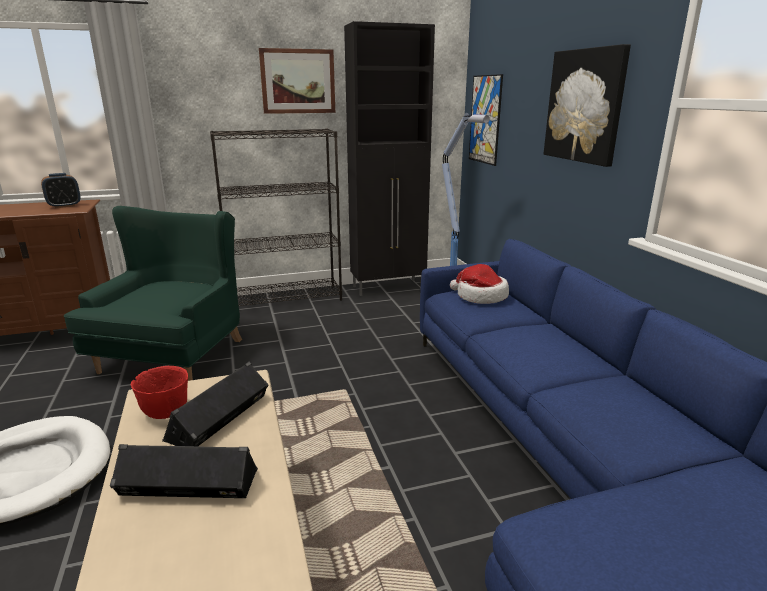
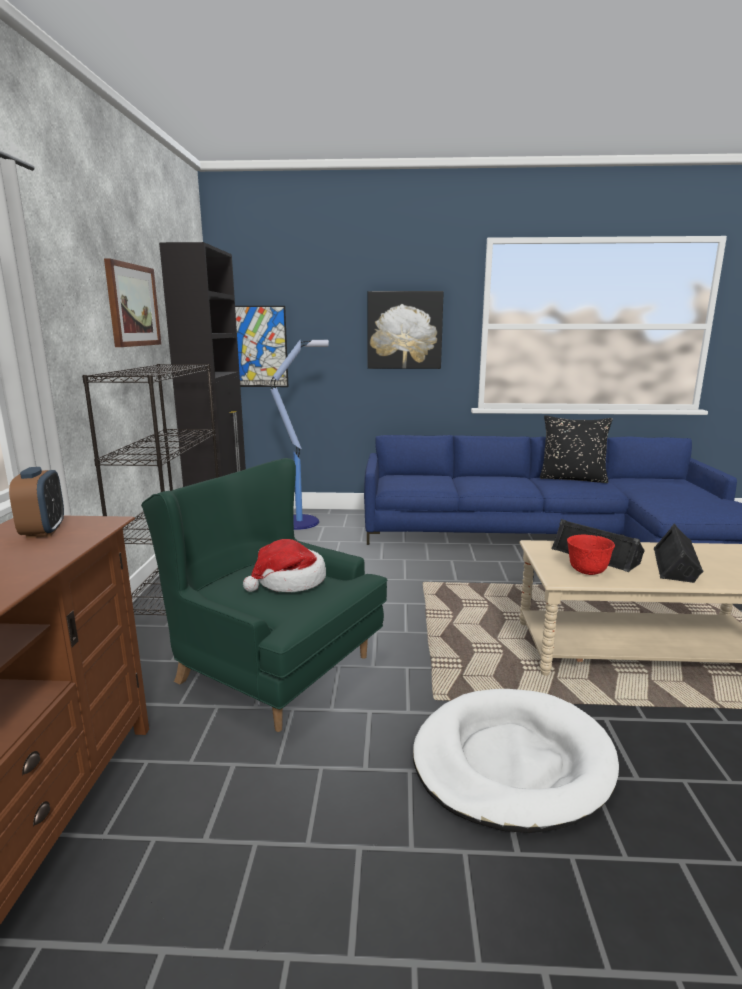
camera: 70 degrees left, 5 degrees down
(480, 296) = (409, 479): hat -> hat (289, 581)
(647, 406) = (572, 479): none -> black pillow

